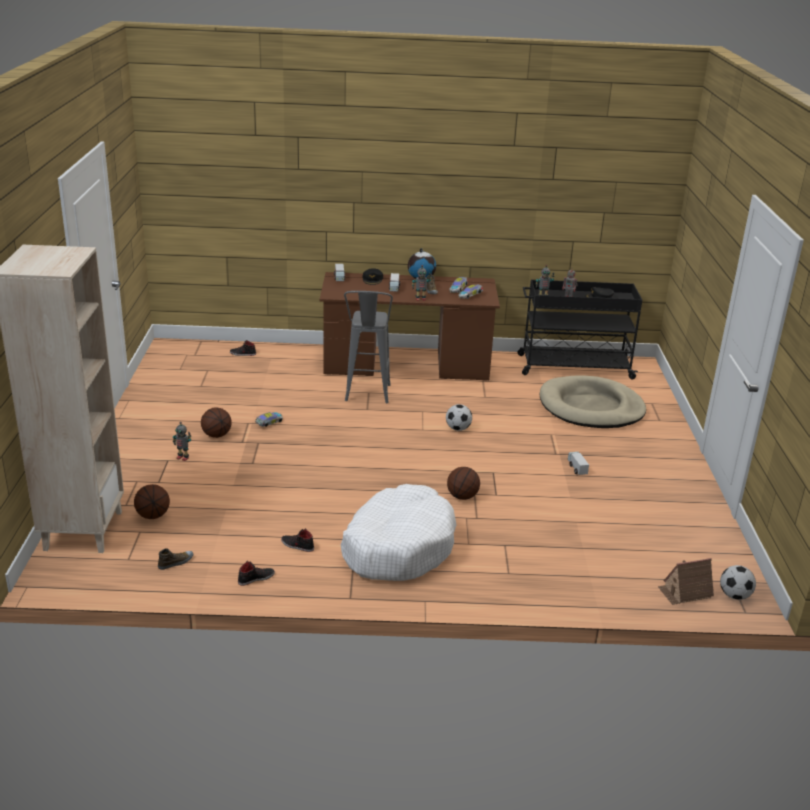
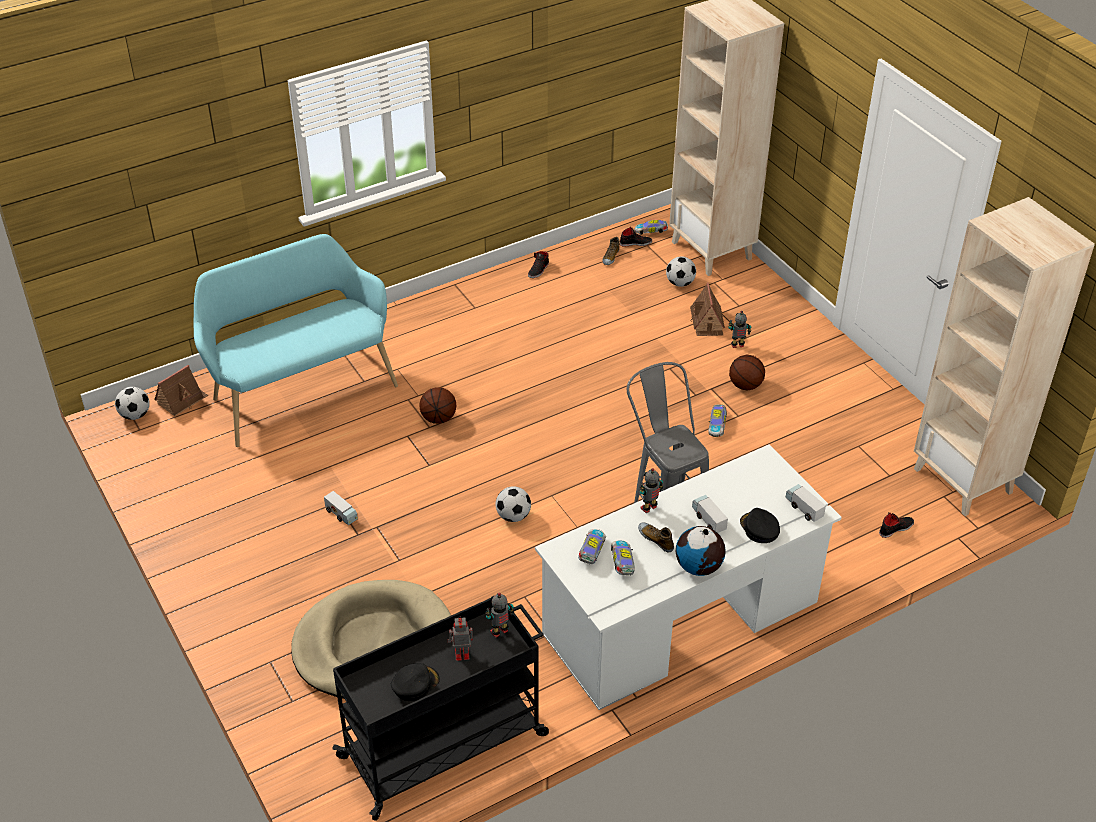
camera: 150 degrees right, 15 degrees up
(104, 570) = (651, 232): none -> toy car
(153, 515) = (680, 283): basketball -> football
(172, 356) = (963, 481): none -> beige bookcase
(179, 480) = (707, 322): none -> toy house
(297, 545) = (537, 307): black shoe -> black shoe (635, 243)
(398, 547) = (454, 340): white dog bed -> none
(406, 363) = (681, 620): brown desk -> white desk
(567, 560) = (300, 389): none -> turquoise bench

